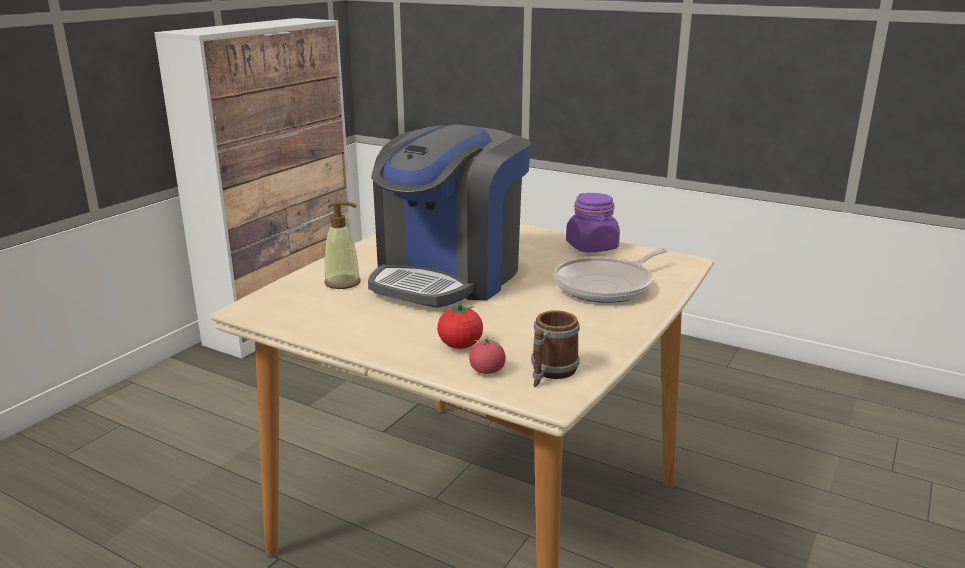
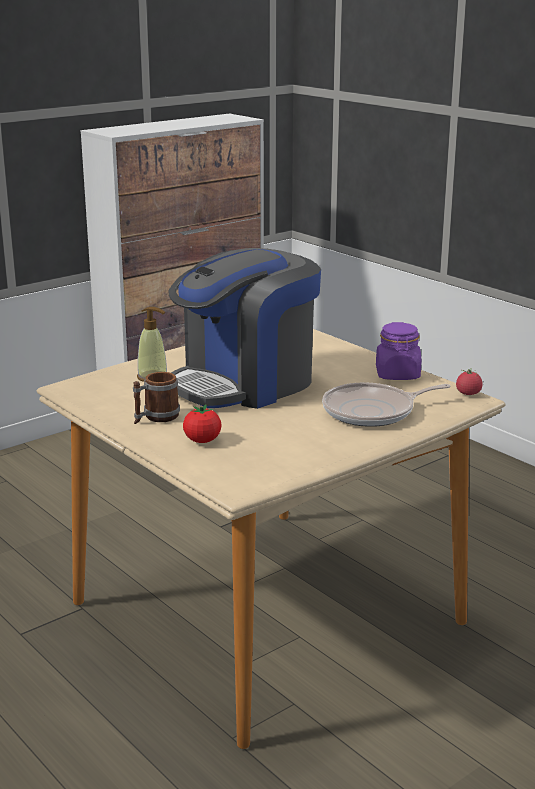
camera: 20 degrees right, 0 degrees up
(487, 371) = (206, 462): tomato -> tomato (468, 393)
(550, 373) = (253, 472): mug -> mug (156, 418)

